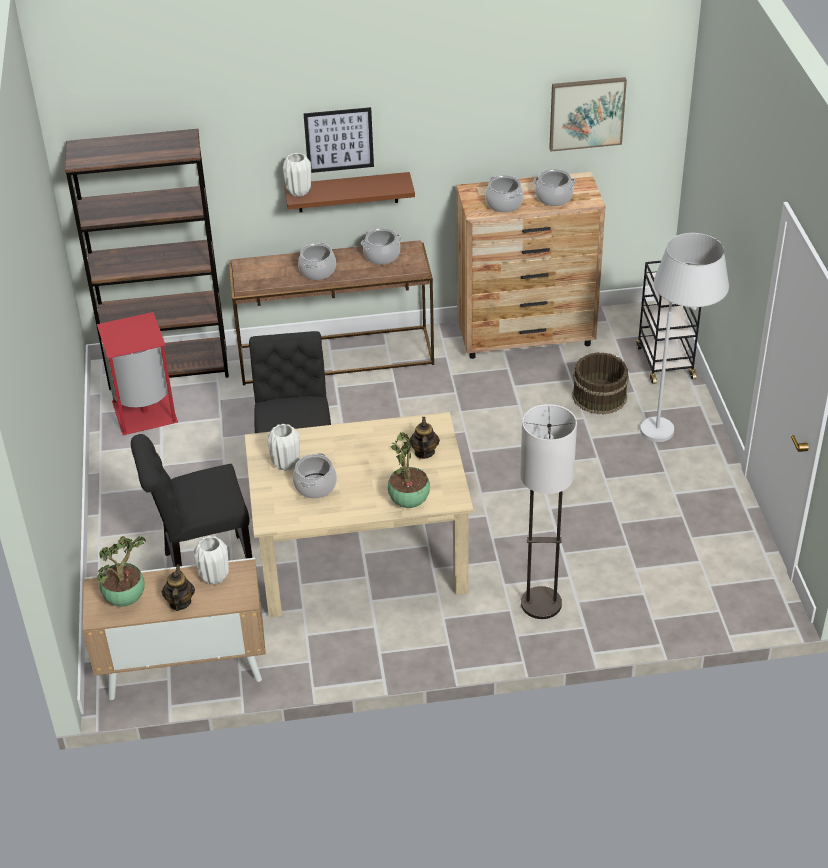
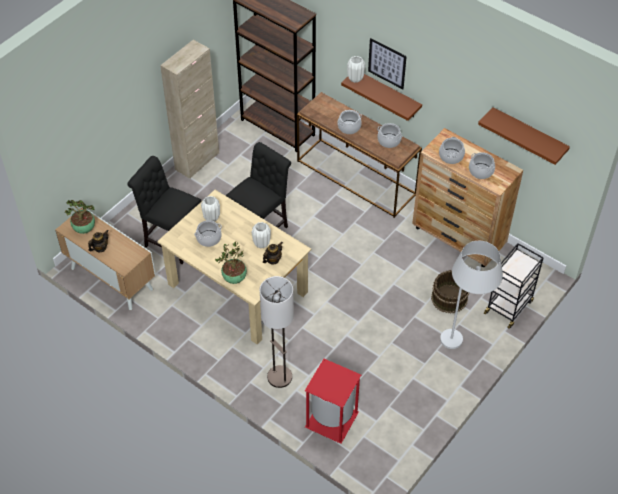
camera: 45 degrees right, 10 degrees up
(114, 467) = (197, 161): none -> beige cabinet
(146, 412) = (241, 143): red trash can -> red trash can (332, 420)
(215, 577) = (126, 248): white vase -> white vase (261, 244)
(586, 113) = (528, 134): picture -> brown shelf

